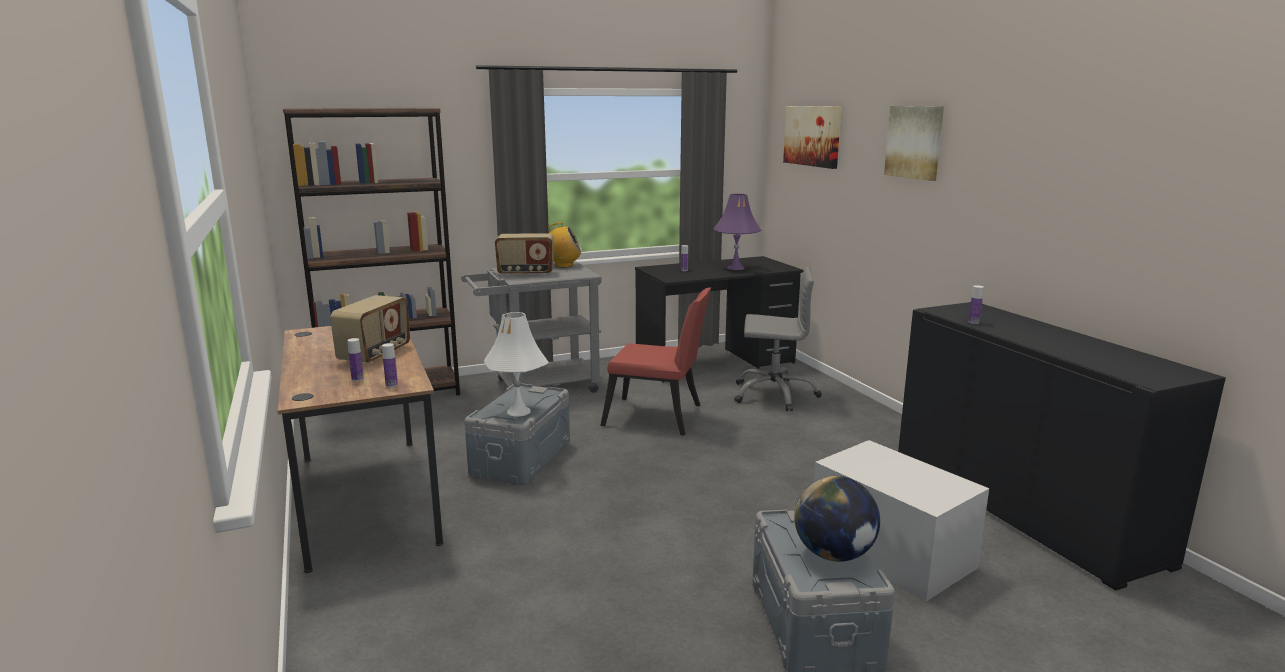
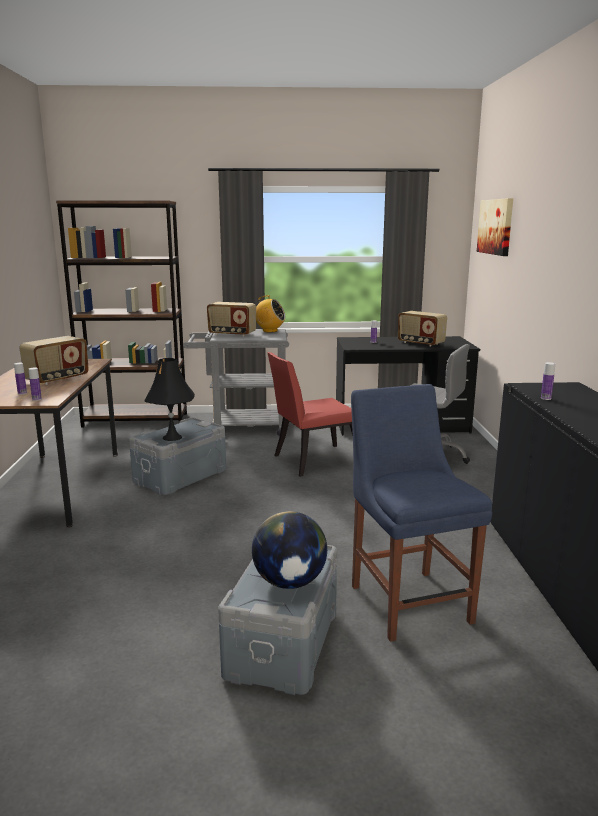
camera: 20 degrees right, 0 degrees up
(518, 411) = (172, 437): white table lamp -> black table lamp
(658, 417) = (312, 461): red chair -> red chair turned 120 degrees clockwise
(736, 268) = (420, 343): purple table lamp -> radio
(890, 552) = (408, 600): white storage box -> blue chair
(915, 142) = (554, 228): picture -> none

